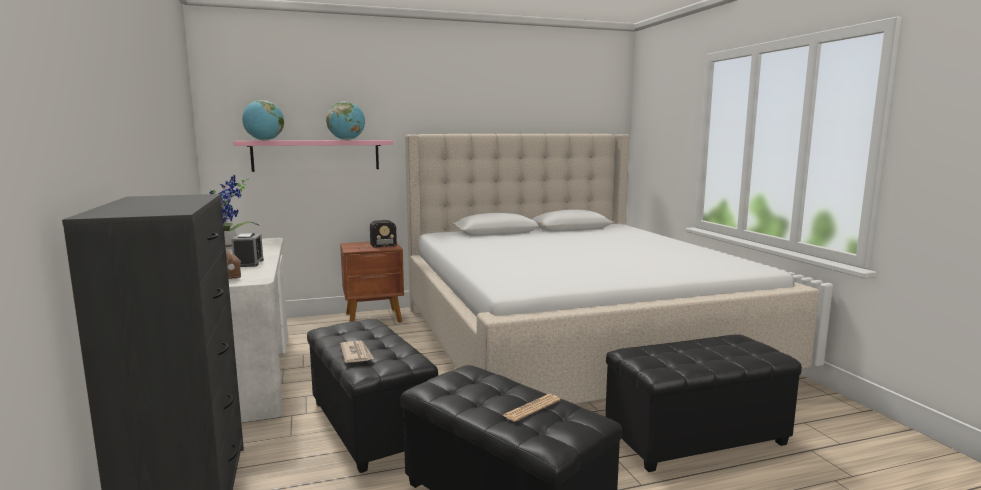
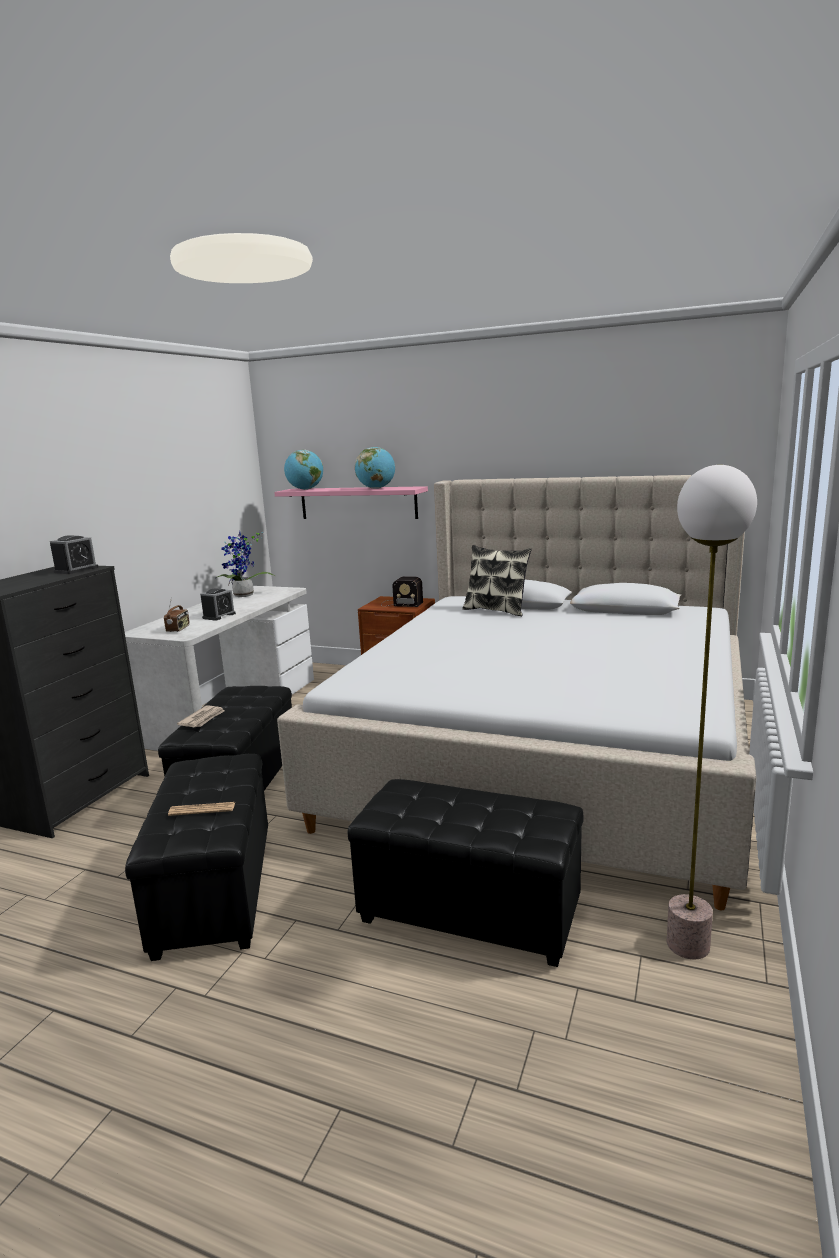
camera: 40 degrees right, 5 degrees up
(183, 197) = (76, 570): none -> alarm clock
(491, 236) = (496, 610): none -> pillow
(809, 408) = (687, 944): none -> floor lamp

